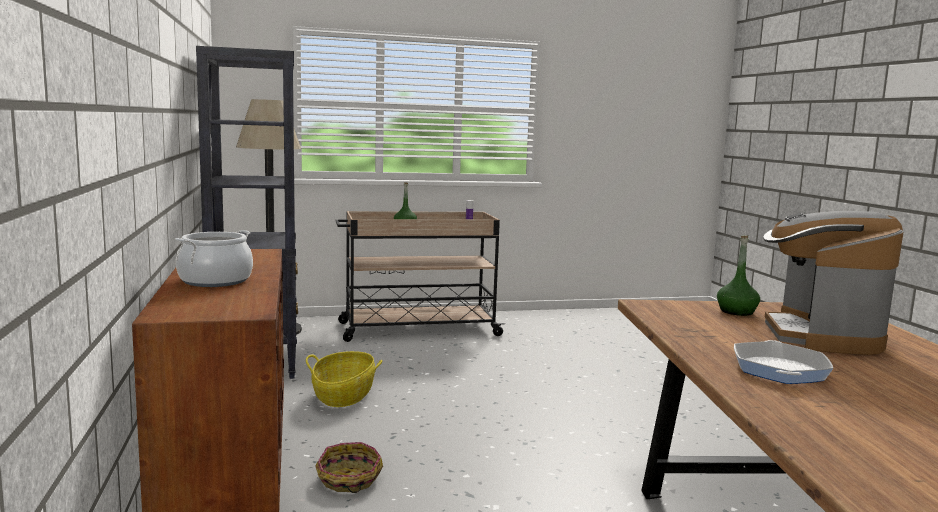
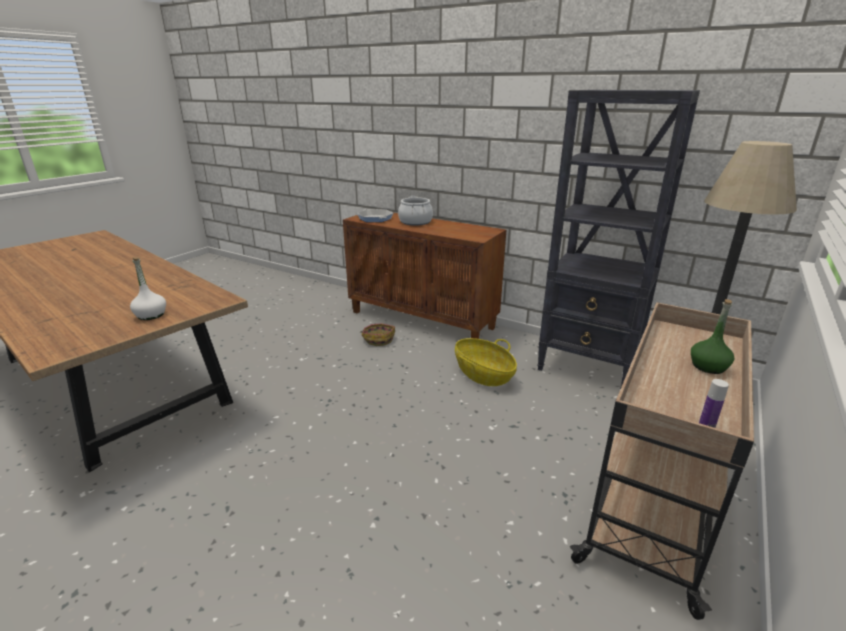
camera: 135 degrees right, 15 degrees up
(736, 312) = (151, 315): green bottle -> white bottle
(779, 370) = (132, 275): frying pan -> frying pan (375, 218)
(820, 336) = (93, 308): coffee machine -> none

